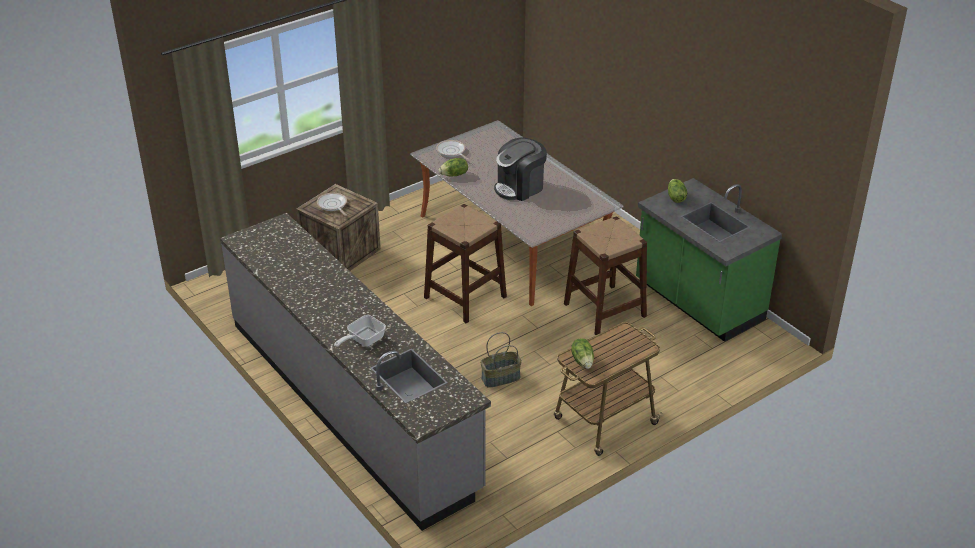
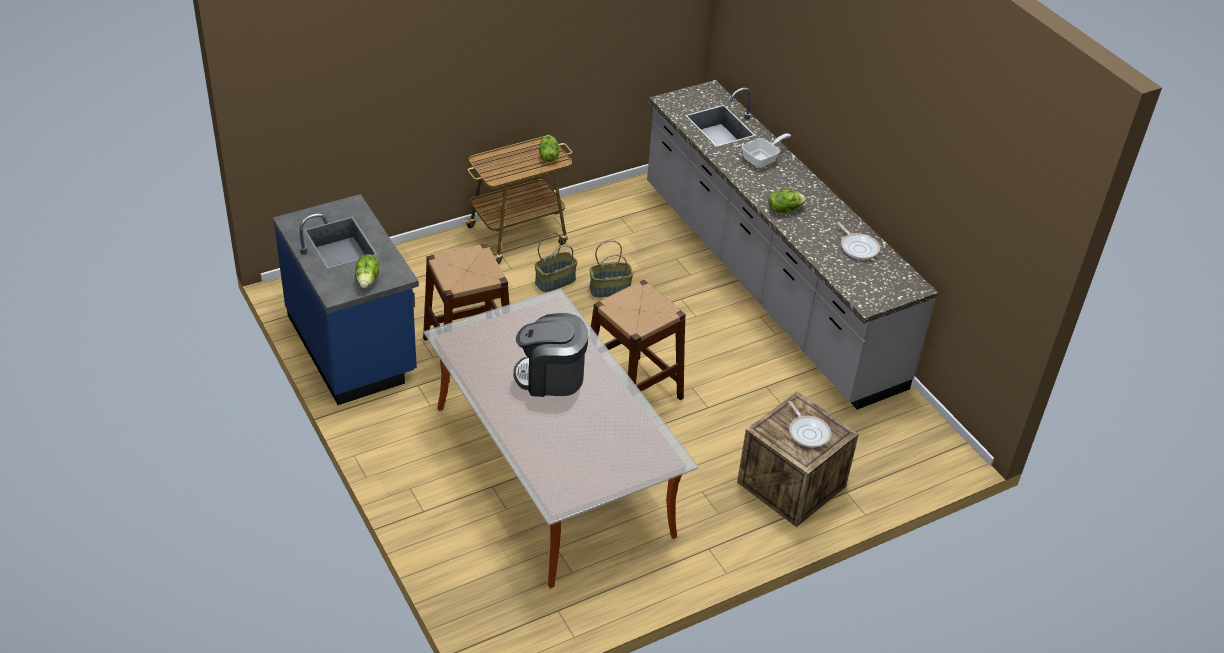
camera: 175 degrees left, 5 degrees up
(451, 151) = (635, 459): frying pan -> frying pan (858, 247)
(454, 175) = (637, 412): lettuce -> lettuce (784, 209)
(520, 187) = (551, 377): coffee machine -> coffee machine turned 150 degrees counterclockwise
(553, 379) = (555, 281): none -> basket
(698, 303) = (353, 346): green counter -> blue counter

